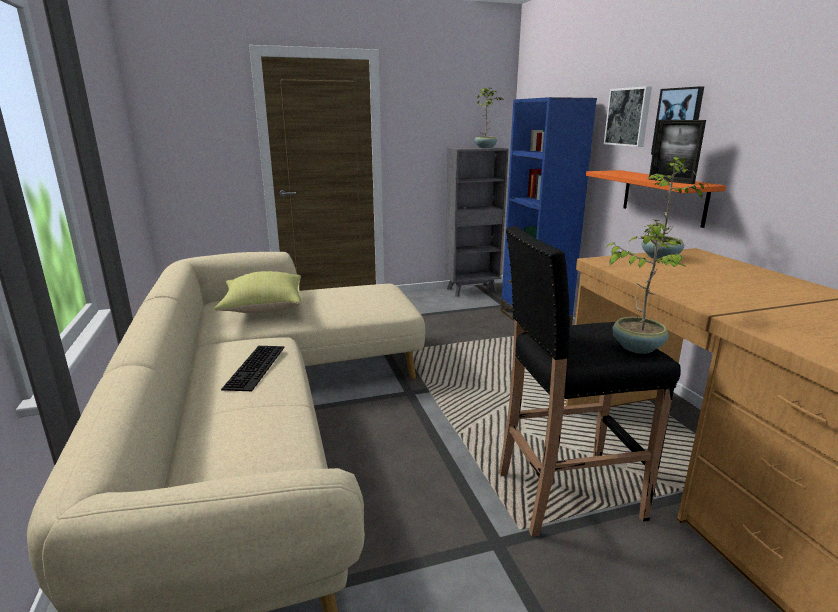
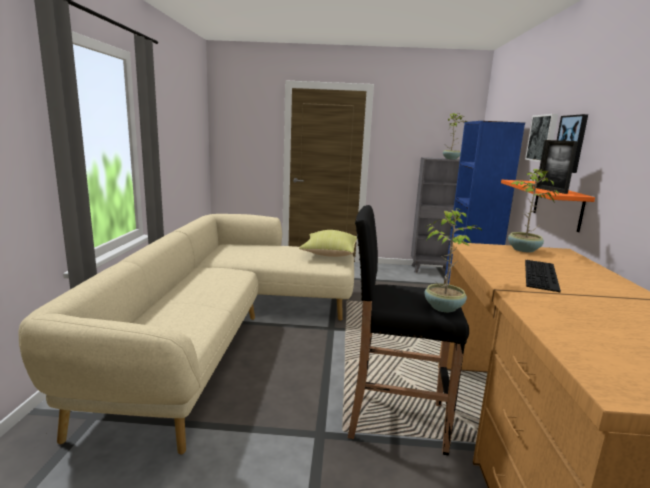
camera: 20 degrees right, 5 degrees down
(257, 367) = (215, 283): keyboard -> keyboard (542, 275)
(263, 308) = (248, 251): yellow pillow -> yellow pillow (329, 254)

